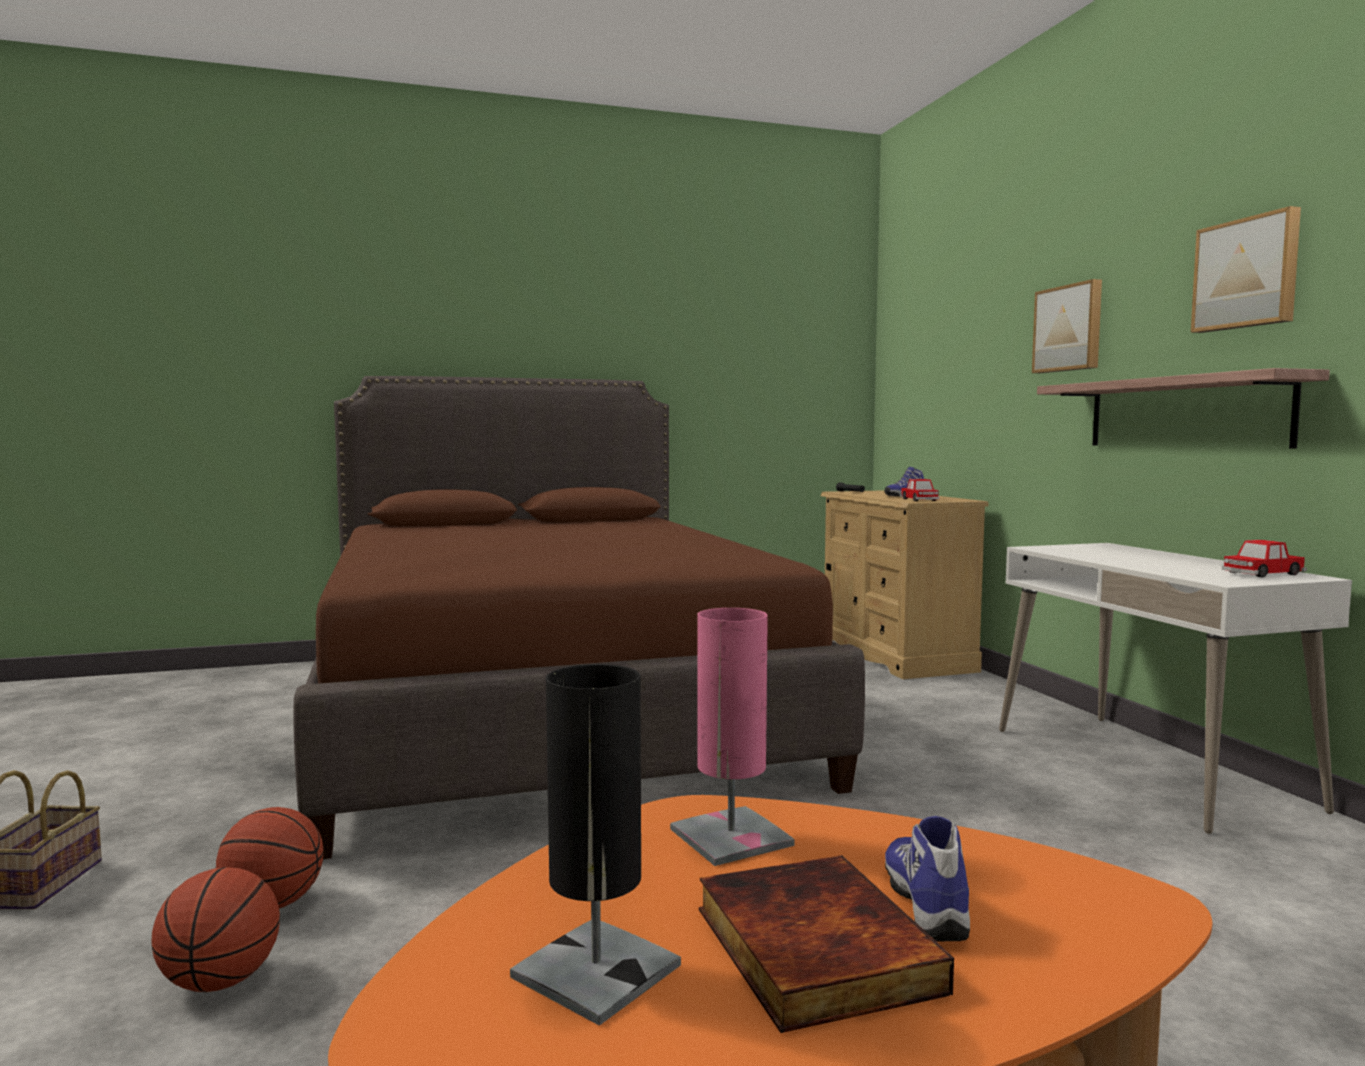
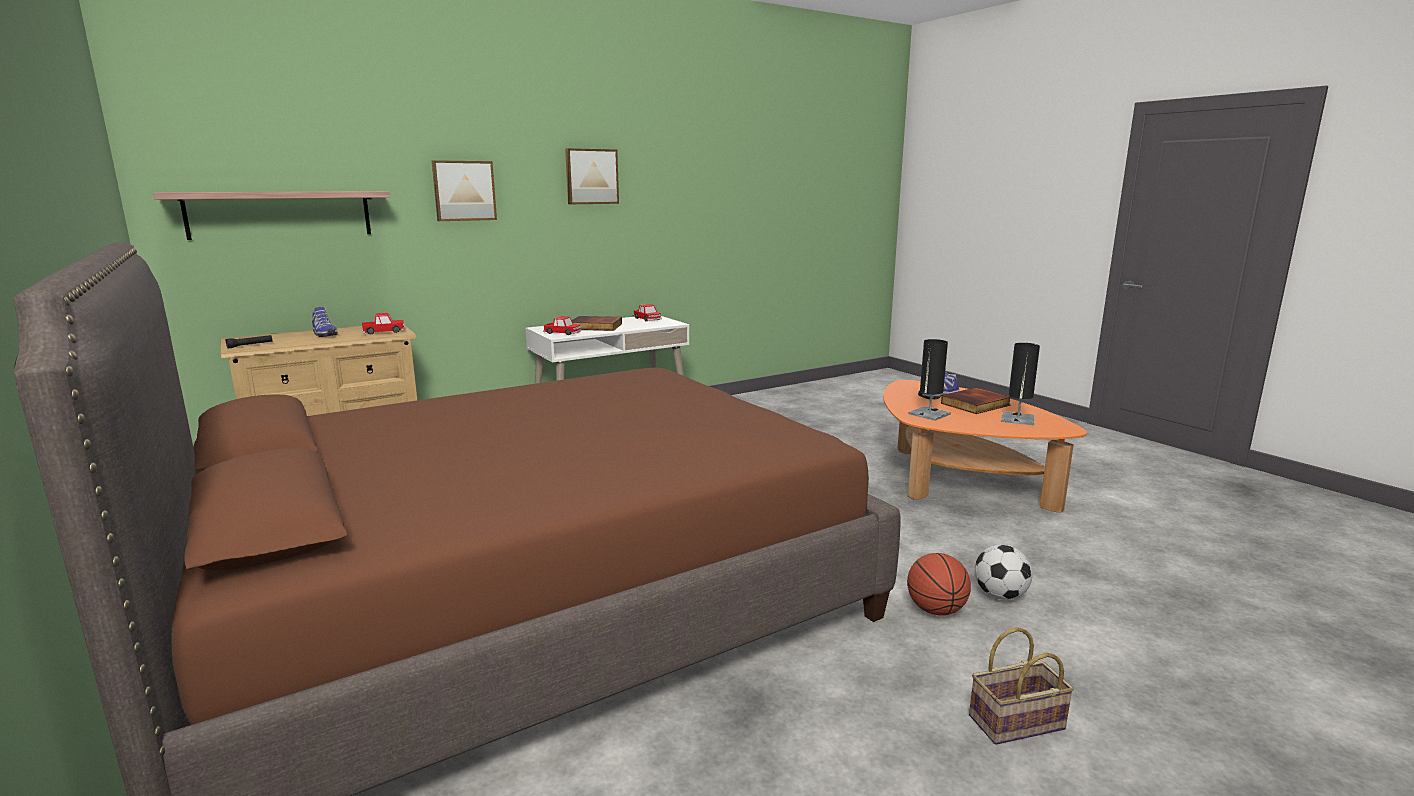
camera: 105 degrees left, 10 degrees up
(220, 981) = (1000, 595): basketball -> football
(731, 837) = (929, 414): pink table lamp -> black table lamp
(1064, 549) = (563, 333): none -> toy car
(1135, 557) = (595, 327): none -> book
(1184, 413) = (563, 247): shelf -> shelf (280, 214)

